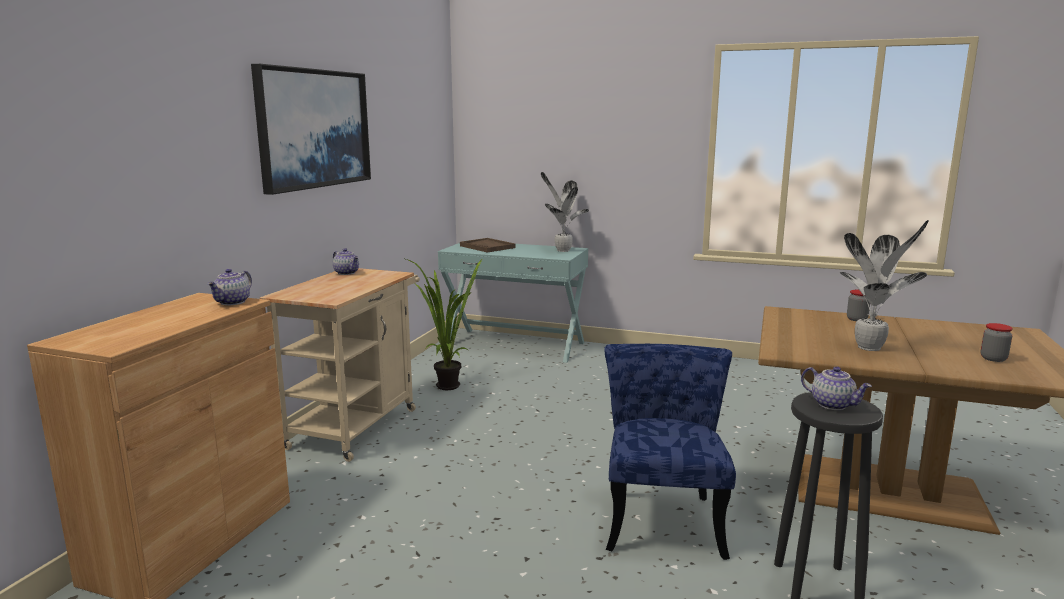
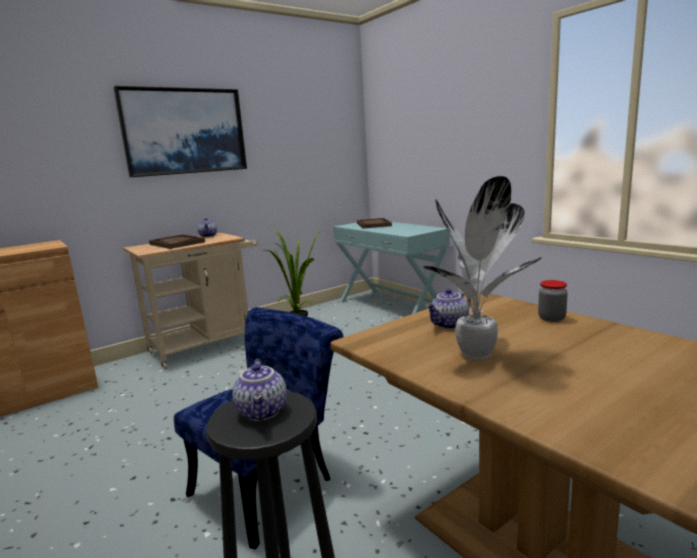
camera: 35 degrees right, 0 degrees up
(233, 302) = (47, 246): teapot -> teapot (450, 325)
(335, 285) = (177, 243): none -> brown tray
(561, 250) = (421, 229): potted plant -> none
(993, 358) = (632, 408): jar -> none

